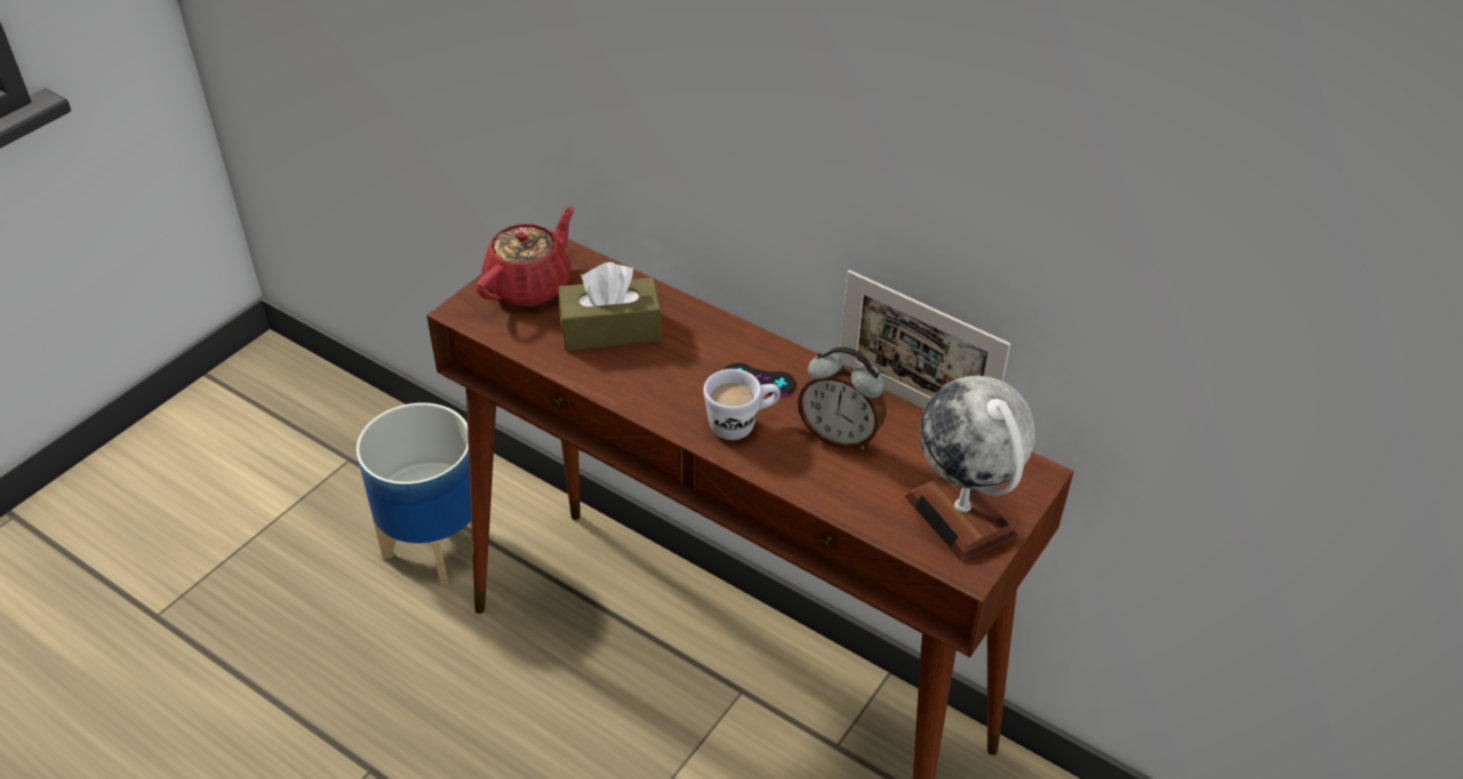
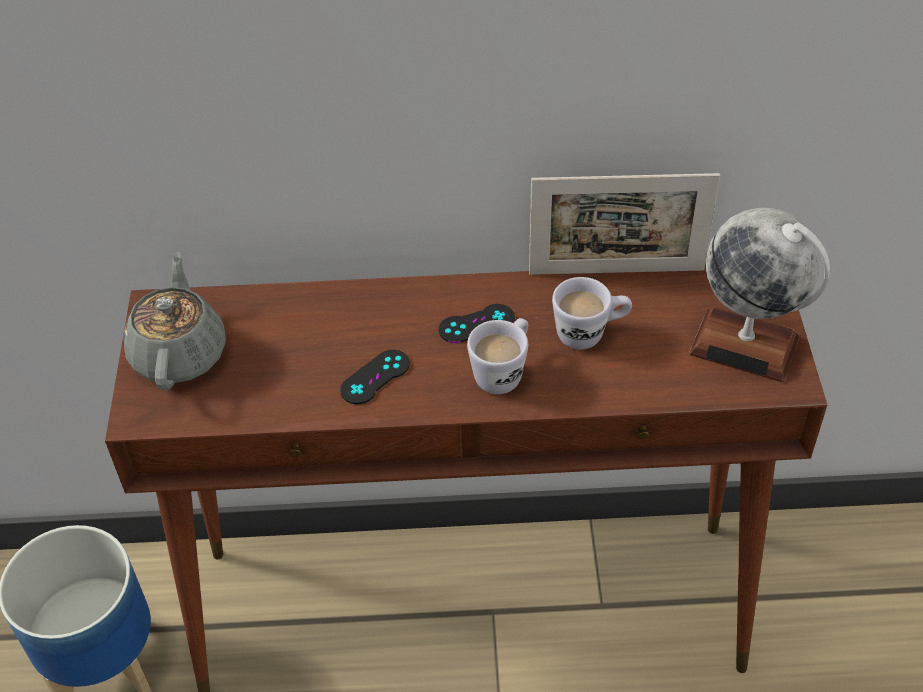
camera: 35 degrees left, 5 degrees up
(530, 285) = (180, 353): red teapot -> grey teapot
(611, 329) = (301, 352): brown tissue box -> none
(644, 375) = (375, 377): none -> black game controller
(840, 435) = (590, 333): alarm clock -> white mug

